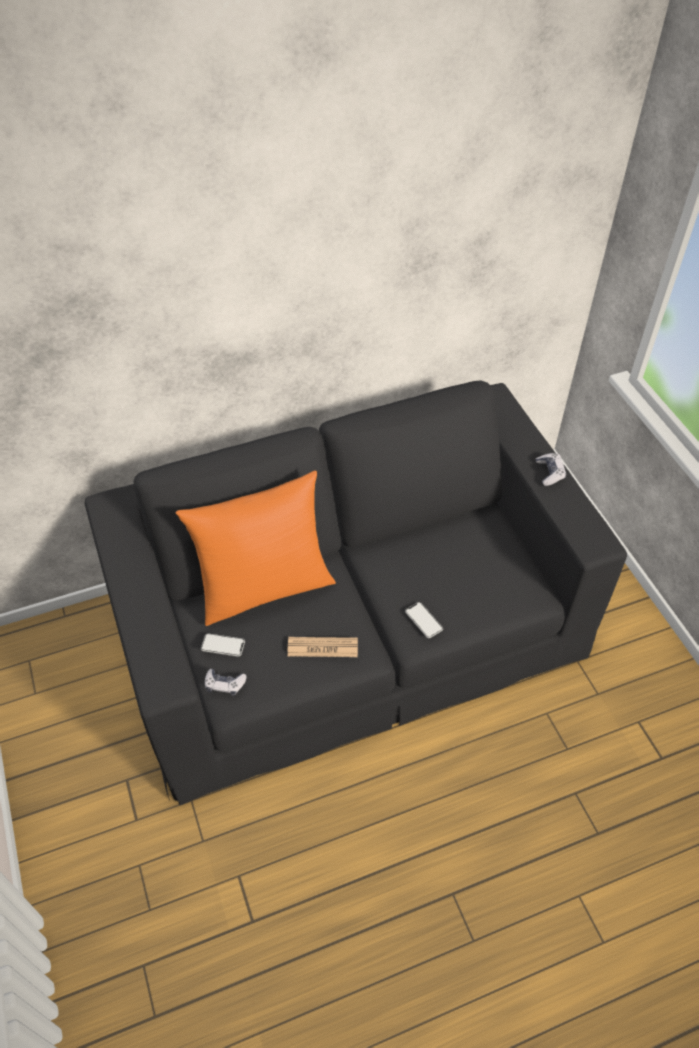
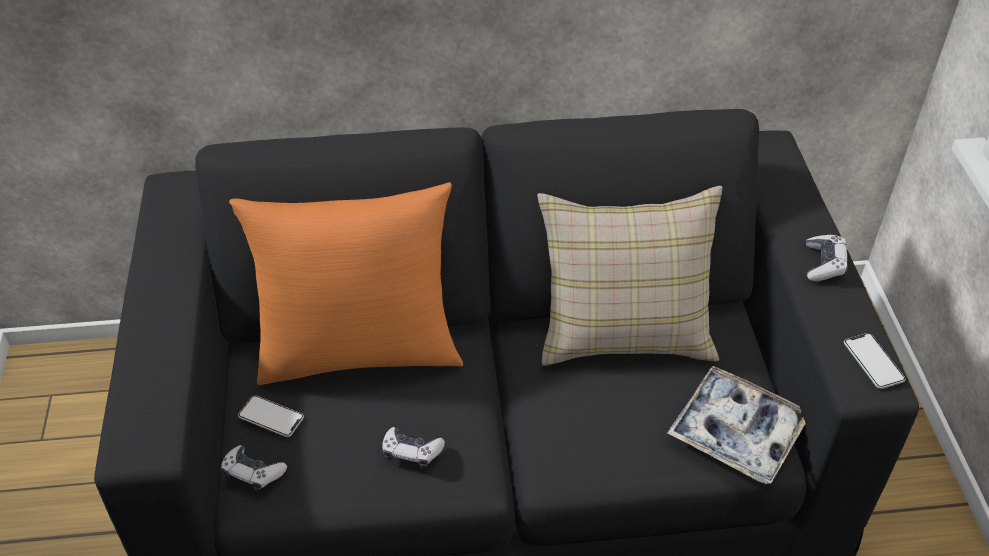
camera: 15 degrees right, 5 degrees down
(322, 647) = (411, 452): newspaper -> game controller
(423, 620) = (576, 446): phone -> phone (873, 361)
(429, 536) = (624, 328): none -> beige pillow
(517, 589) = (736, 432): none -> tray

